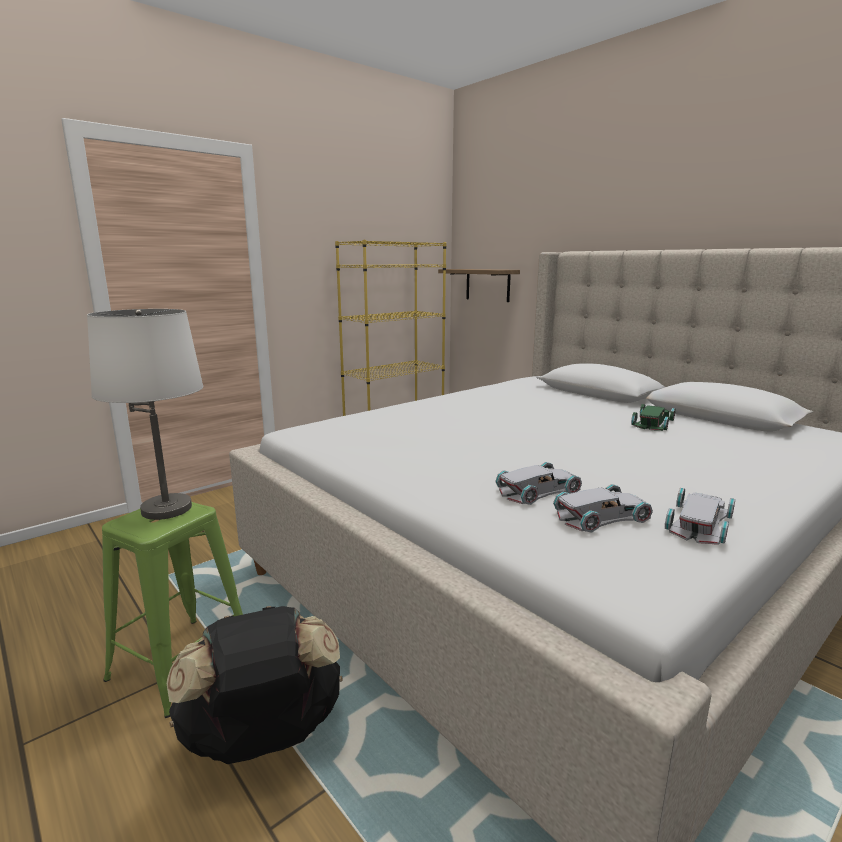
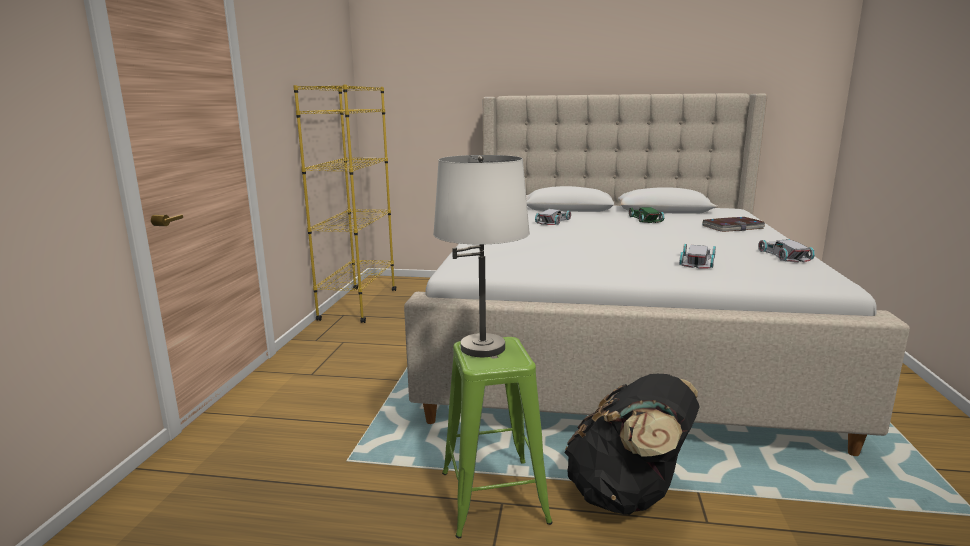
camera: 40 degrees left, 0 degrees up
(487, 285) = (407, 128): shelf -> none
(603, 516) = (751, 263): white toy car -> white toy car (554, 221)
(752, 461) = (733, 227): none -> book

